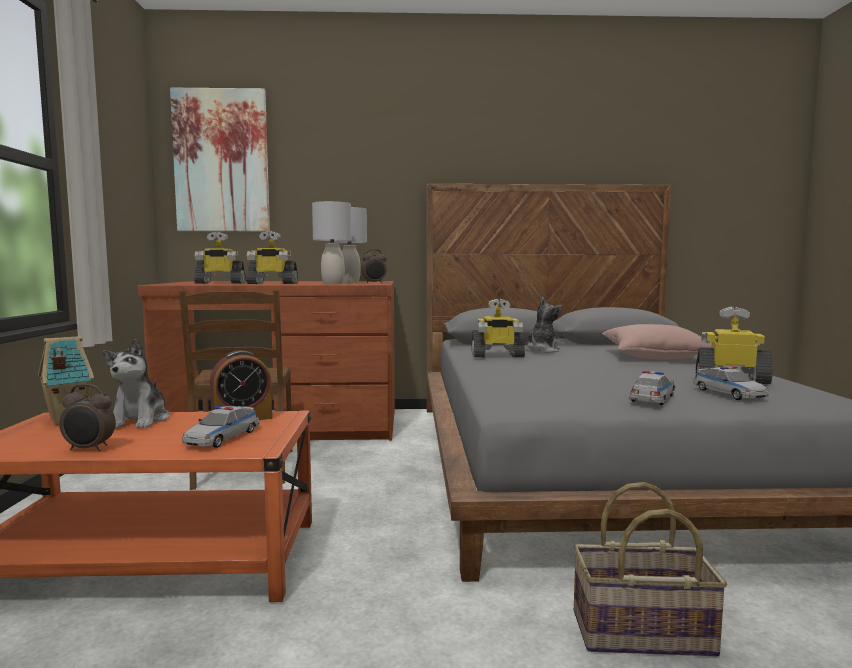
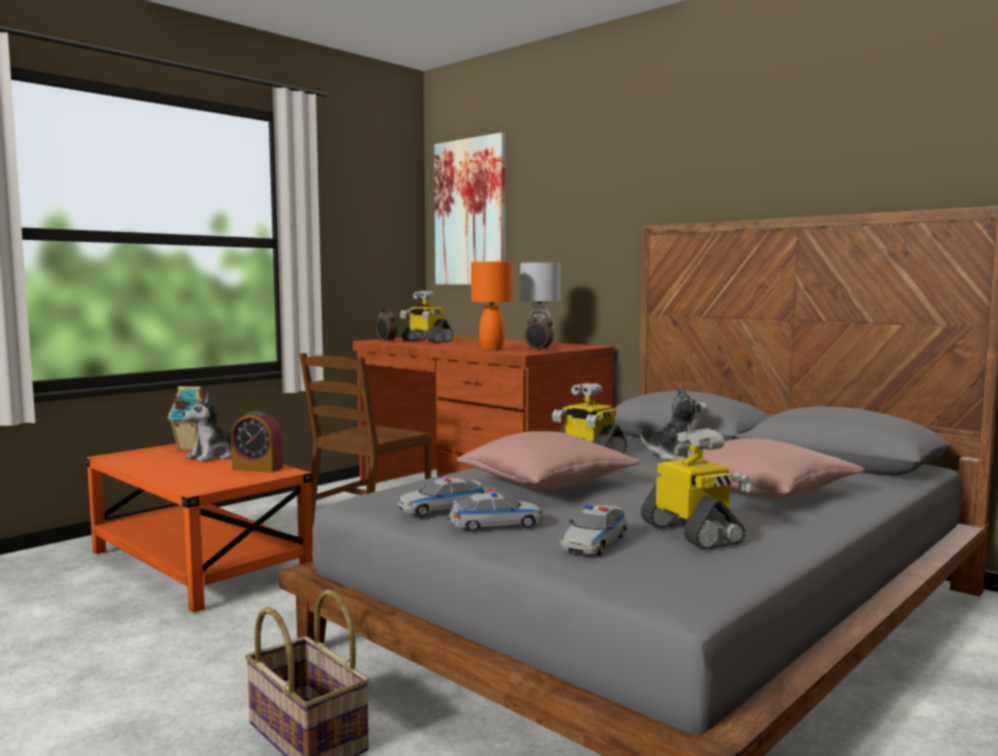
camera: 45 degrees right, 0 degrees up
(89, 449) = (143, 468): alarm clock -> alarm clock (386, 341)
(222, 438) = (207, 478): toy car -> toy car (442, 509)
(272, 283) = (452, 345): toy robot -> none
(333, 284) = (491, 349): grey table lamp -> orange table lamp
(565, 372) = (546, 482): none -> pink pillow

